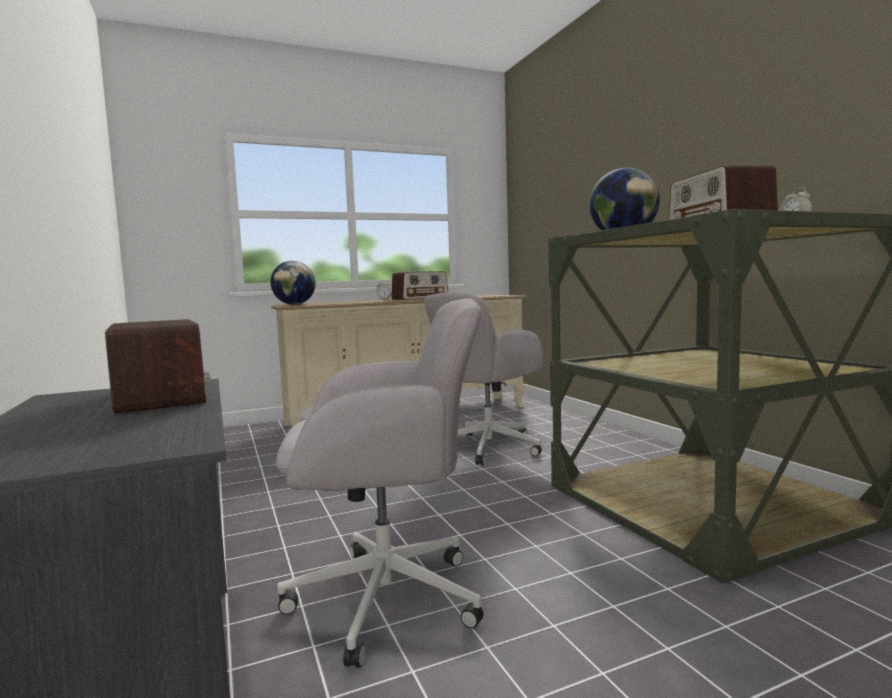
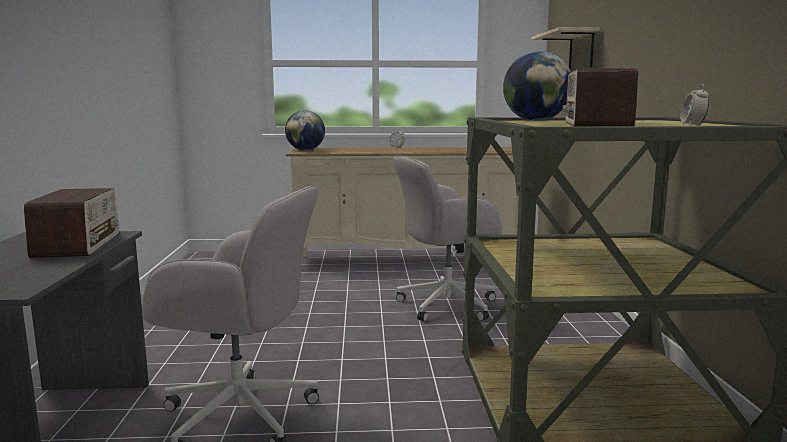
camera: 20 degrees right, 5 degrees up
(420, 298) = (427, 149): radio -> none
(562, 198) = (581, 50): none -> shelf

